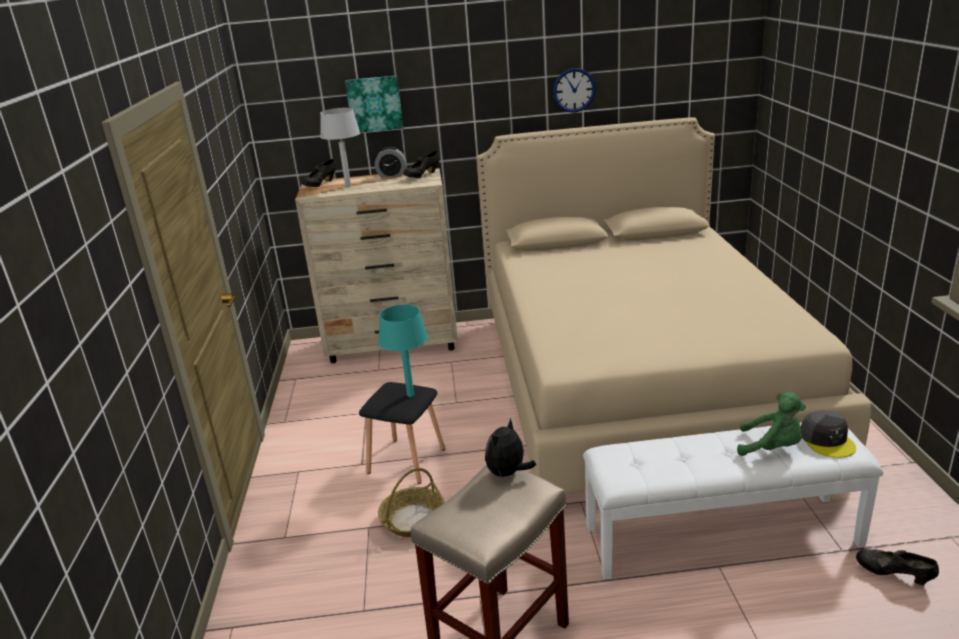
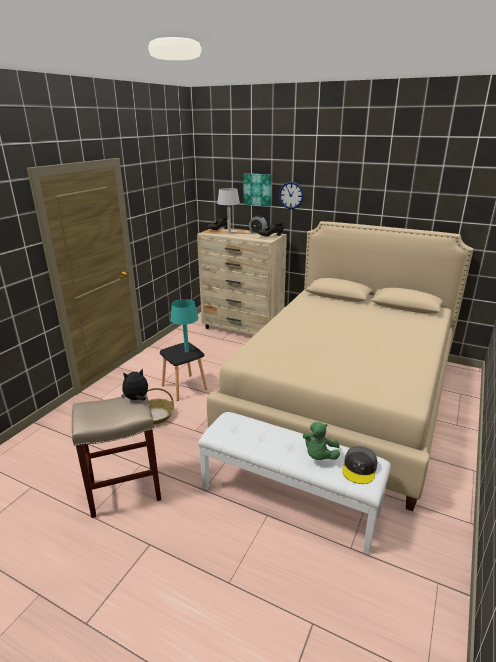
camera: 30 degrees right, 0 degrees up
(574, 90) = (377, 200): wall clock -> wall clock (291, 195)
(771, 448) = (319, 456): green plush toy -> green plush toy turned 60 degrees clockwise
(893, 575) = (365, 581): black shoe -> none

